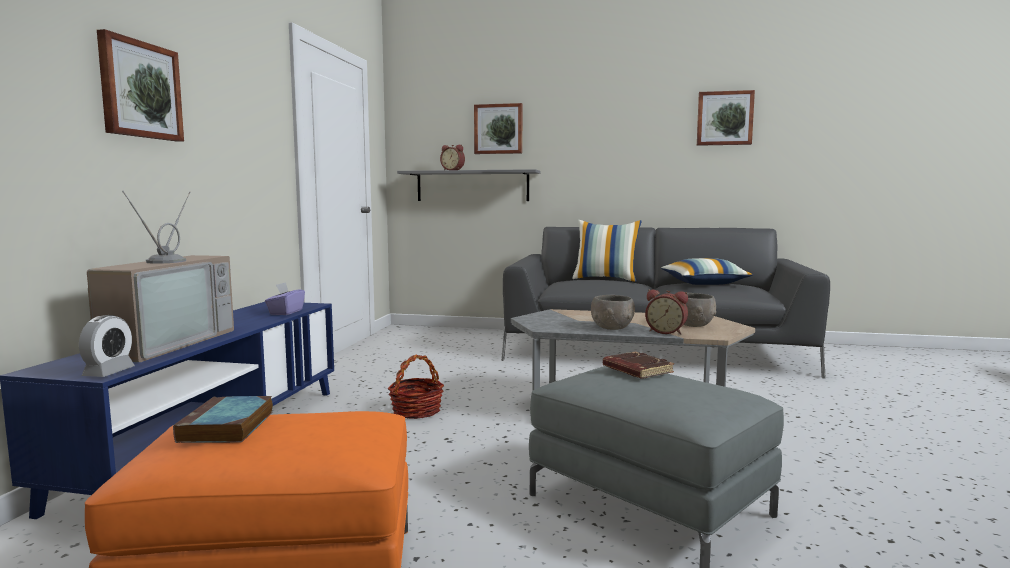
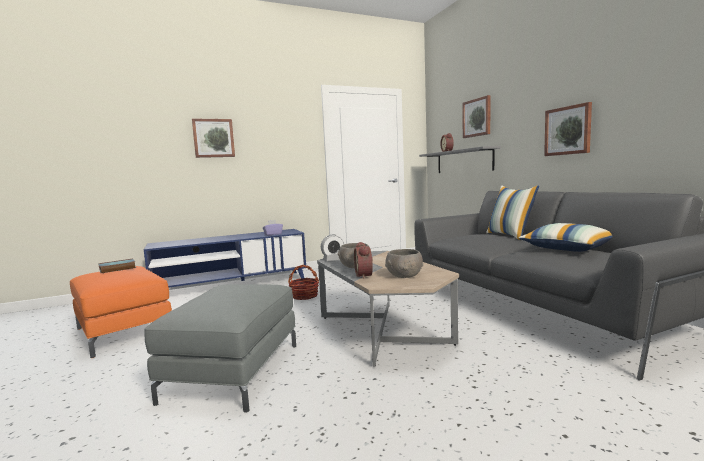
camera: 55 degrees right, 0 degrees up
(109, 372) = (156, 246): alarm clock -> alarm clock (333, 260)
(164, 343) = (201, 240): television -> none
(636, 370) = (246, 288): brown book -> none
(724, 118) = (659, 69): picture -> picture (568, 130)

